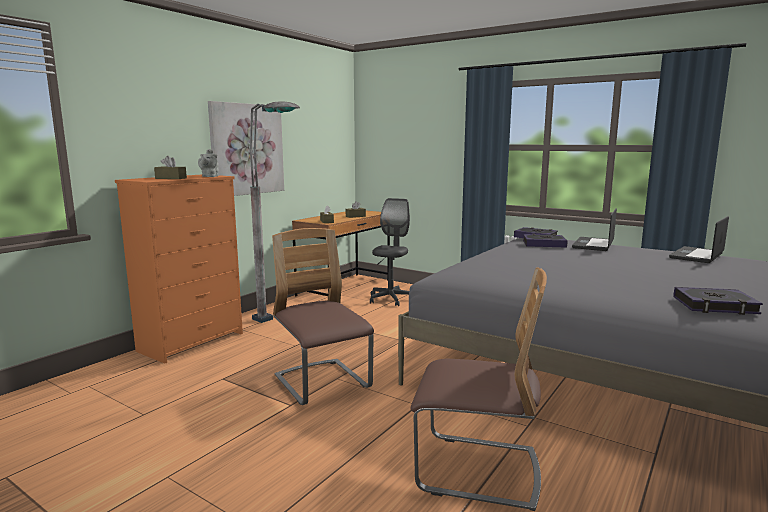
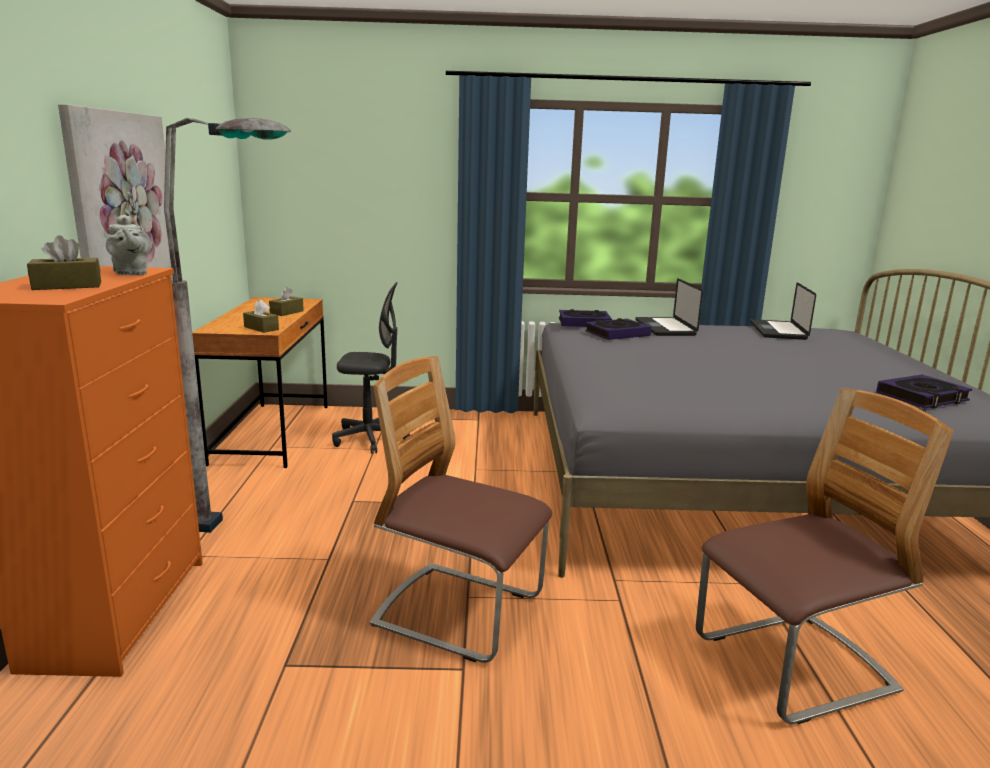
camera: 35 degrees left, 5 degrees up
(391, 299) = (370, 439): grey office chair -> grey office chair turned 105 degrees clockwise

